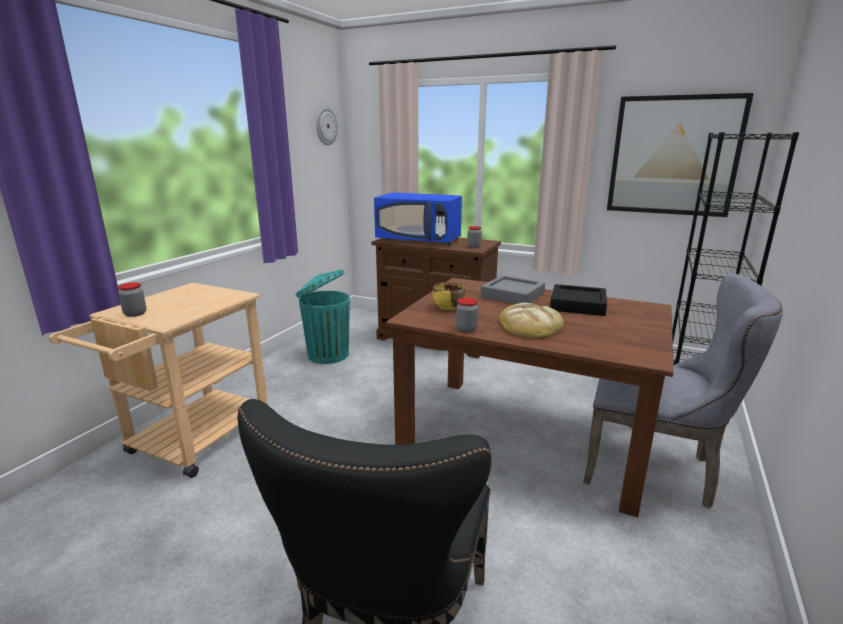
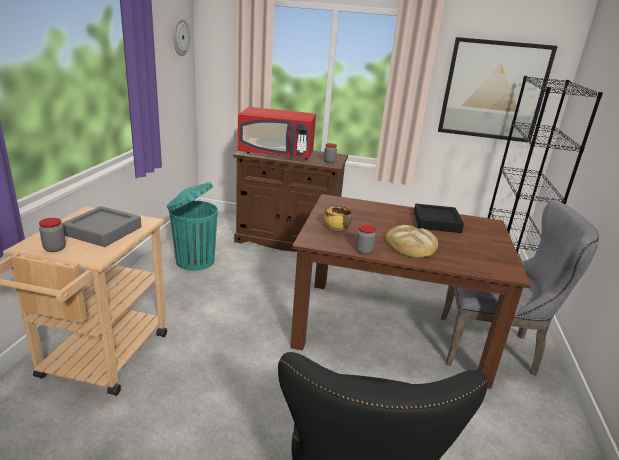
camera: 15 degrees left, 5 degrees up
(419, 240) = (277, 153): blue microwave -> red microwave
(512, 295) = (381, 213): grey tray -> grey tray (103, 231)

